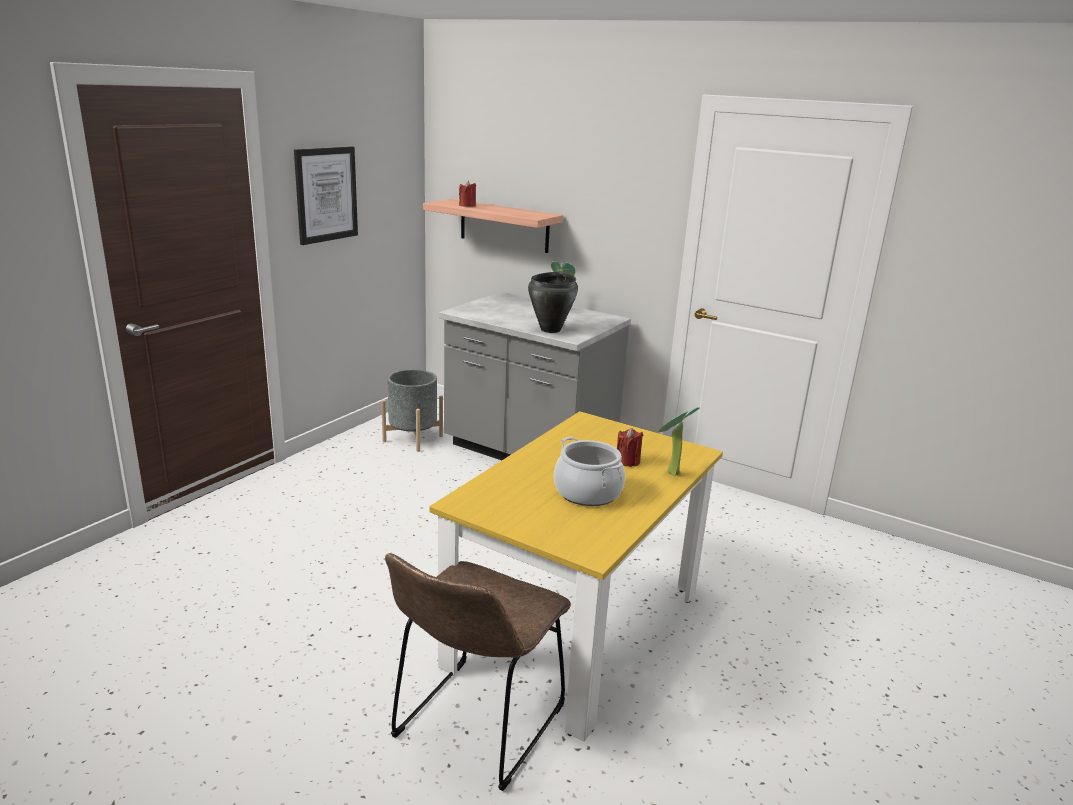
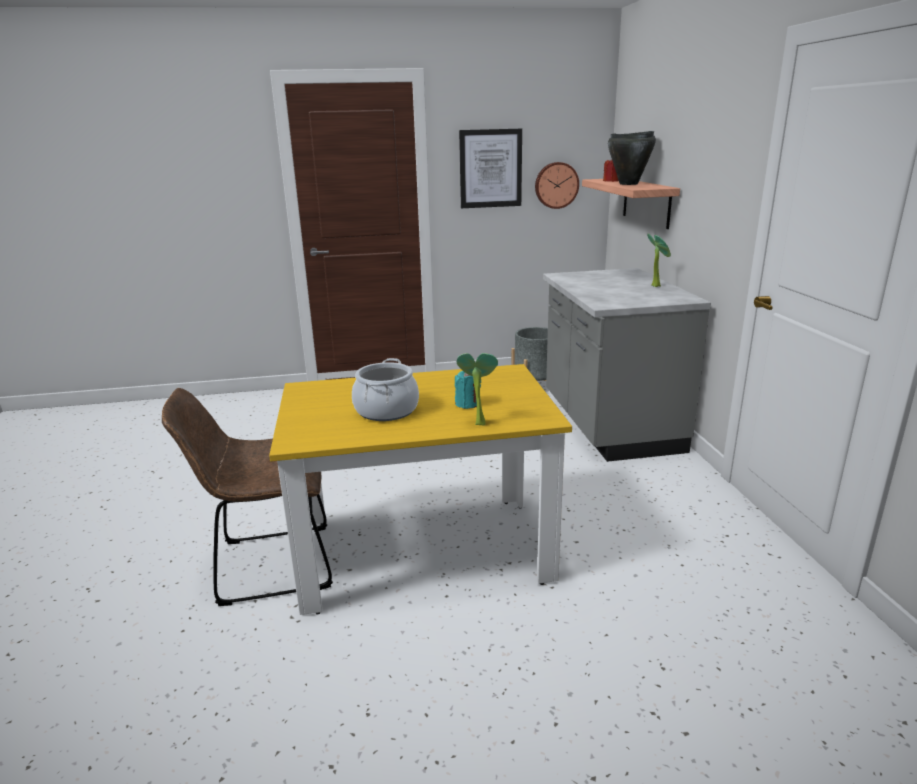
camera: 50 degrees right, 0 degrees up
(384, 209) = (556, 185): none -> wall clock
(551, 330) = (600, 297): black cooking pot -> black cooking pot (629, 184)
(627, 461) = (467, 404): red candle -> turquoise candle

